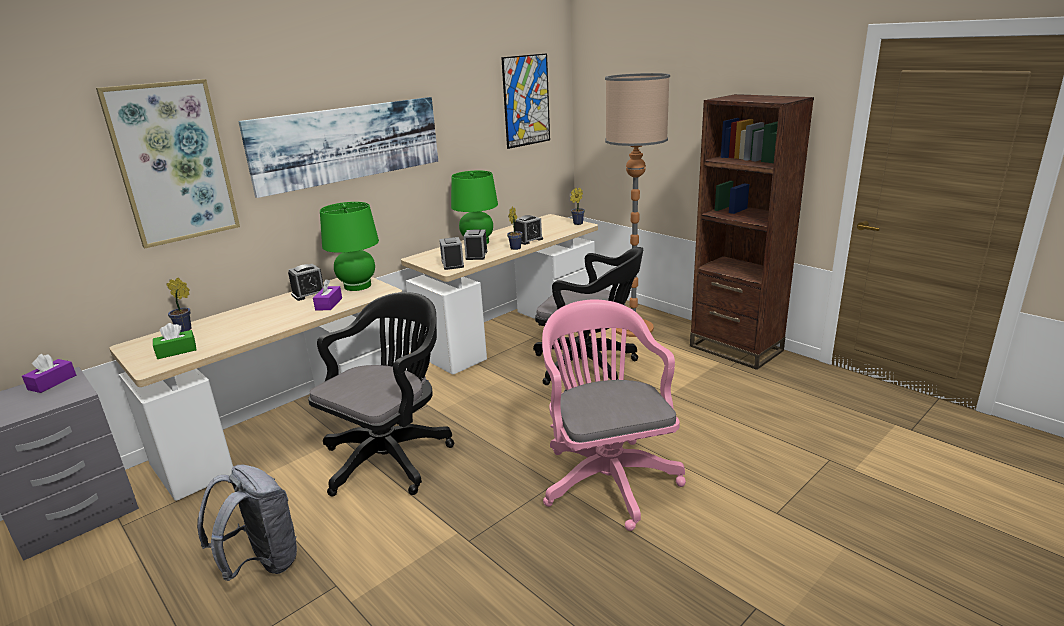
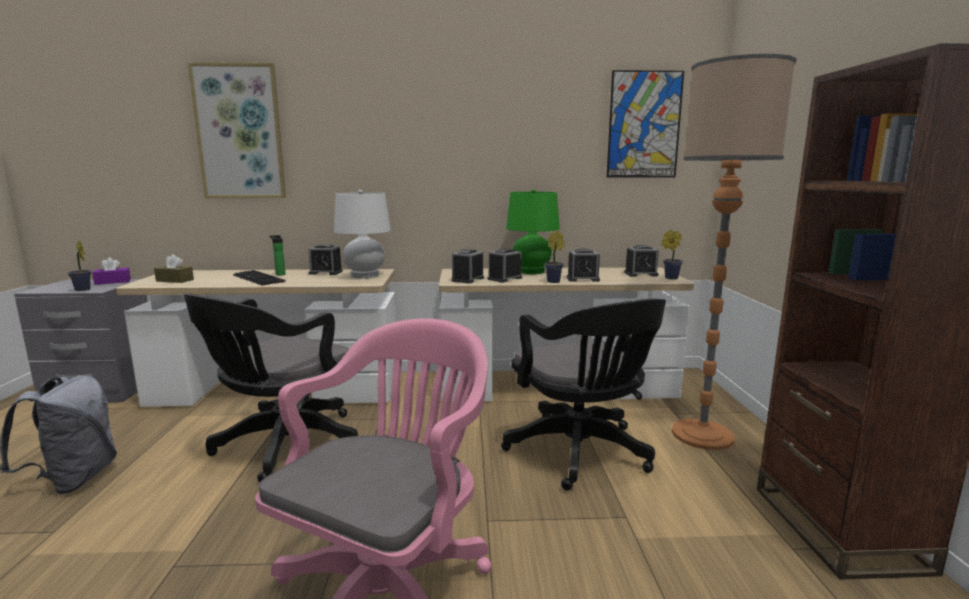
camera: 40 degrees right, 10 degrees down
(176, 351) = (175, 280): green tissue box -> brown tissue box
(186, 329) = (215, 272): potted plant -> potted plant (83, 290)
(265, 319) = (260, 278): none -> keyboard
(269, 310) = (279, 274): none -> bottle
(329, 304) = (315, 280): purple tissue box -> none
(348, 143) = (404, 140): picture -> none
(357, 286) = (365, 276): green table lamp -> white table lamp
(392, 456) = (282, 446): black office chair -> black office chair turned 135 degrees clockwise
(553, 224) = (641, 274): none -> alarm clock

